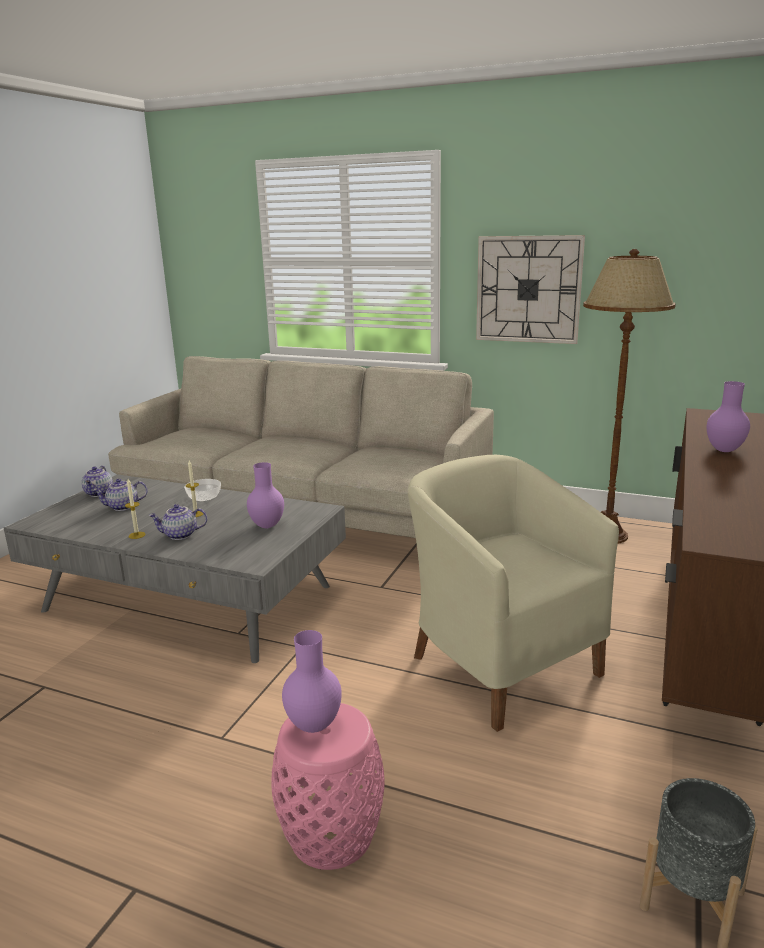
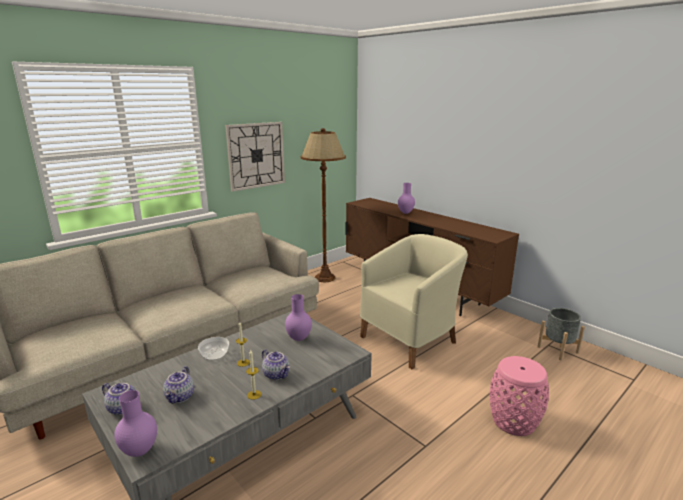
camera: 65 degrees left, 0 degrees up
(180, 535) = (277, 374): teapot -> teapot turned 60 degrees counterclockwise
(313, 727) = (520, 370): purple vase -> purple vase (140, 451)
(500, 664) = (411, 339): beige armchair -> beige armchair turned 150 degrees clockwise

